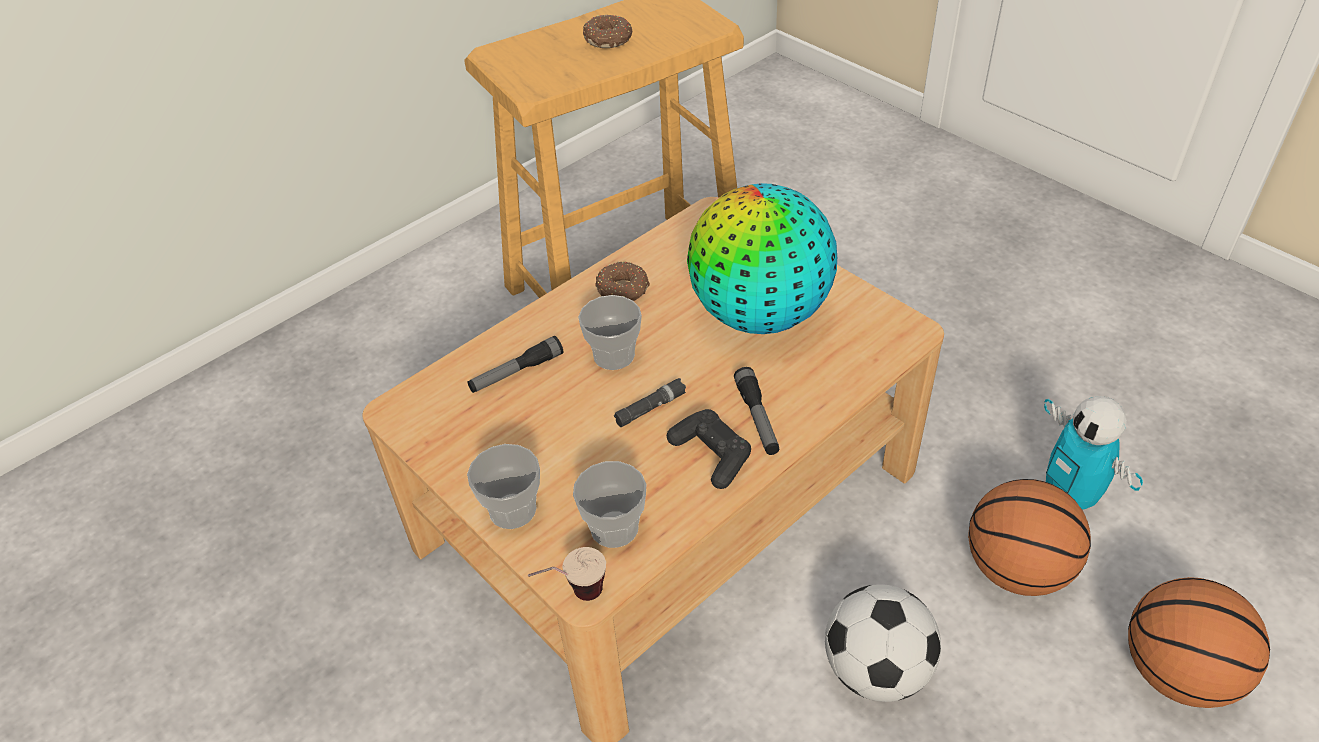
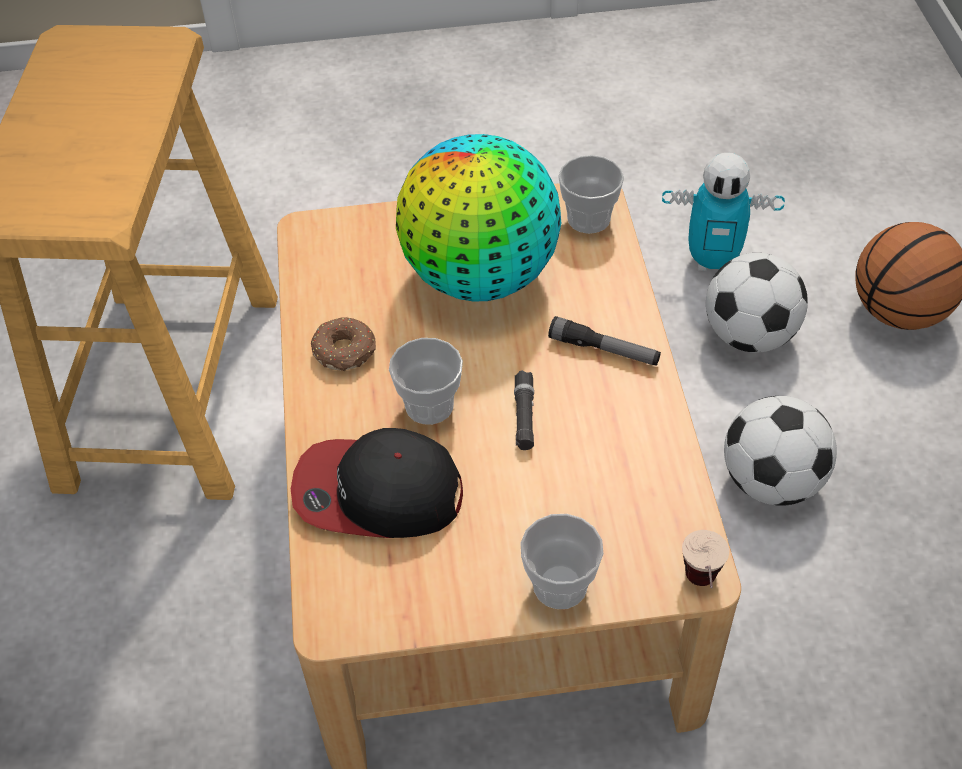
camera: 55 degrees left, 5 degrees up
(516, 372) = (377, 493): flashlight -> cap
(608, 40) = (86, 119): donut -> none
(614, 528) = (646, 518): cup -> cup (588, 219)
(711, 455) = (619, 404): black game controller -> none
(1016, 569) = (749, 335): basketball -> football

